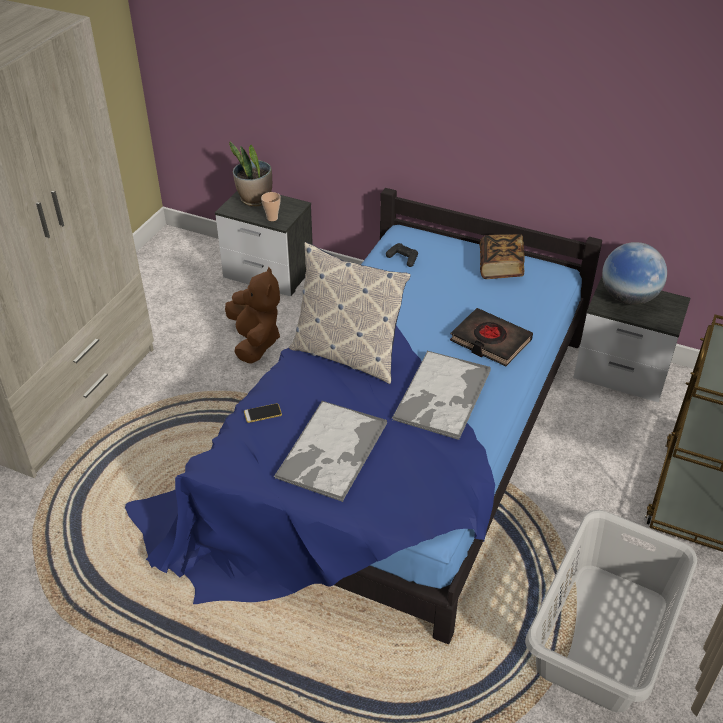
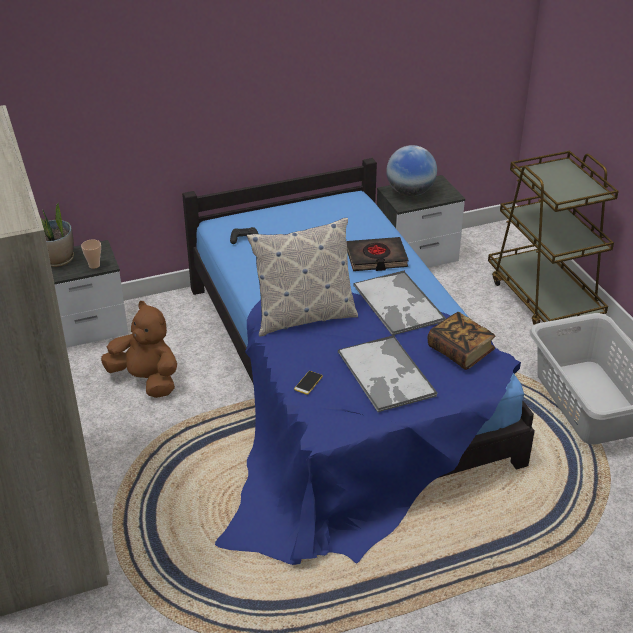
camera: 45 degrees left, 5 degrees down
(500, 267) = (316, 211): book -> book (460, 351)

